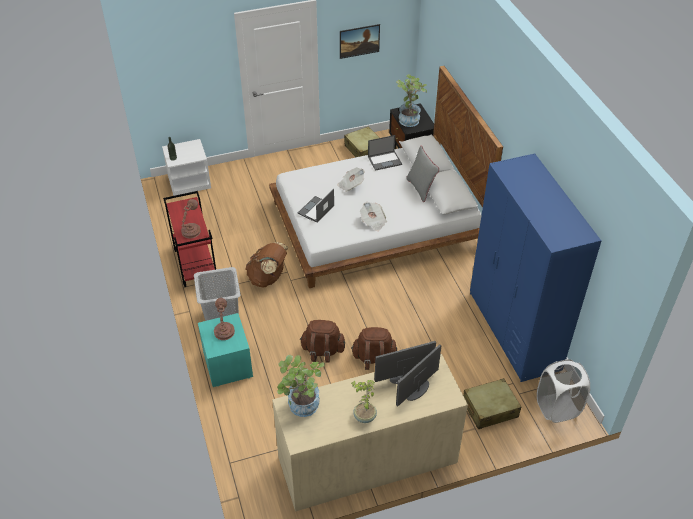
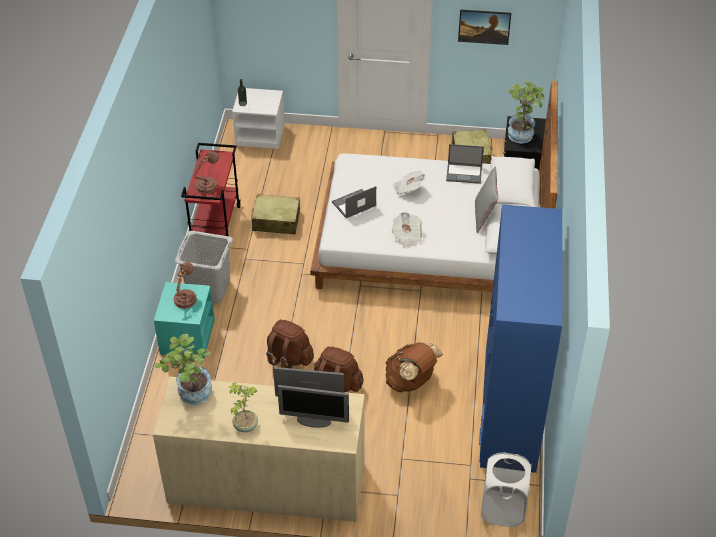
camera: 25 degrees right, 0 degrees up
(268, 278) = (280, 263): brown backpack -> brown backpack (411, 382)
(417, 390) = (314, 420): monitor -> monitor turned 150 degrees counterclockwise
(489, 409) = (426, 482): beige suitcase -> beige suitcase (276, 221)

